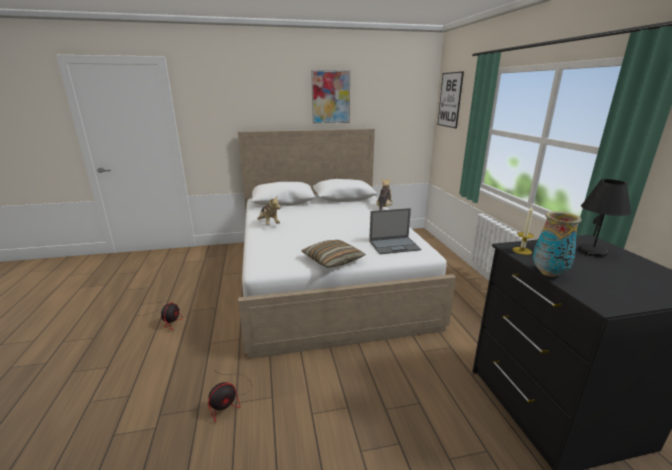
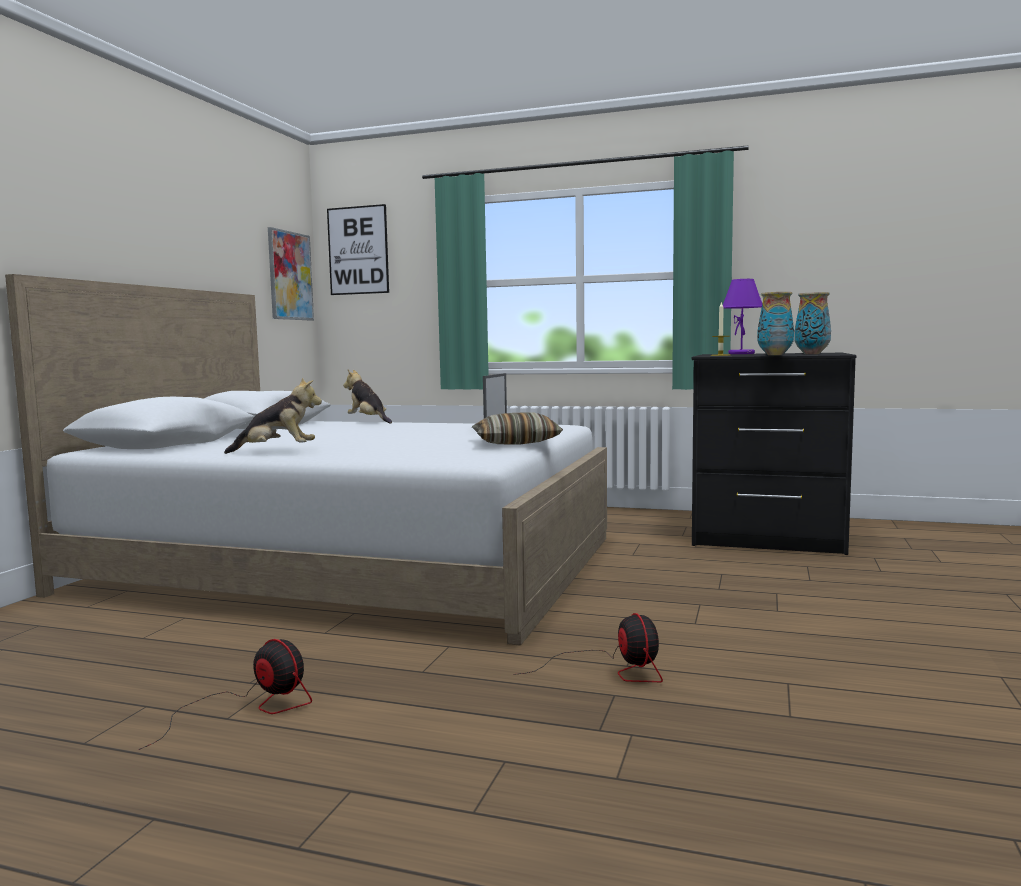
camera: 60 degrees left, 15 degrees down
(330, 97) = (180, 222): picture -> picture (290, 276)
(593, 251) = (742, 354): black table lamp -> purple table lamp
(607, 288) = (812, 354): none -> vase

